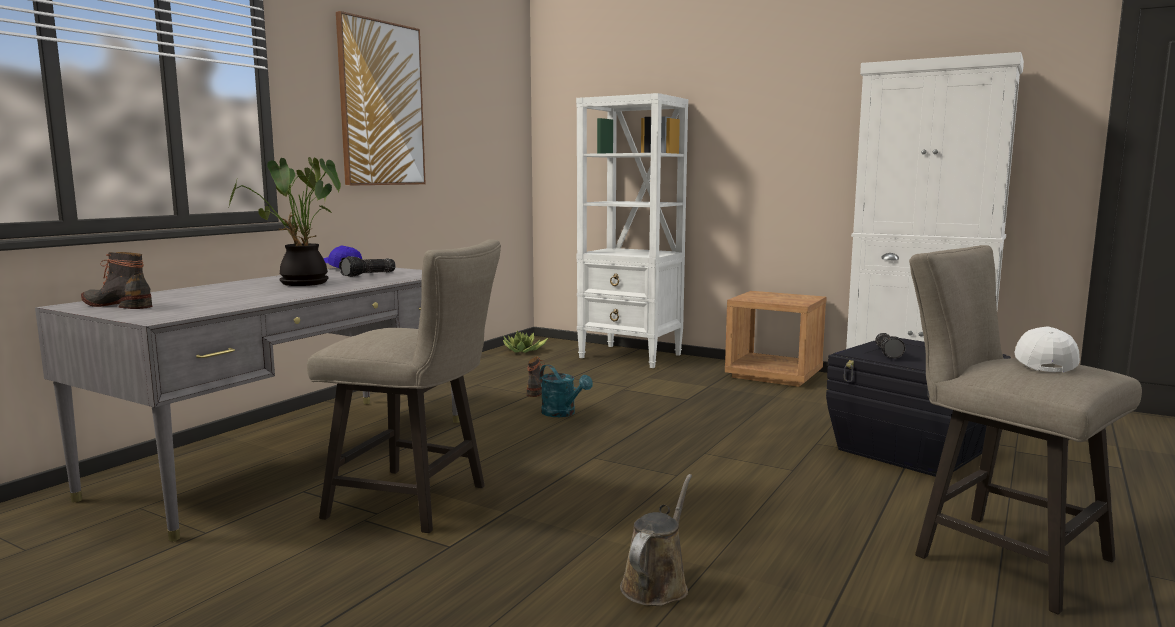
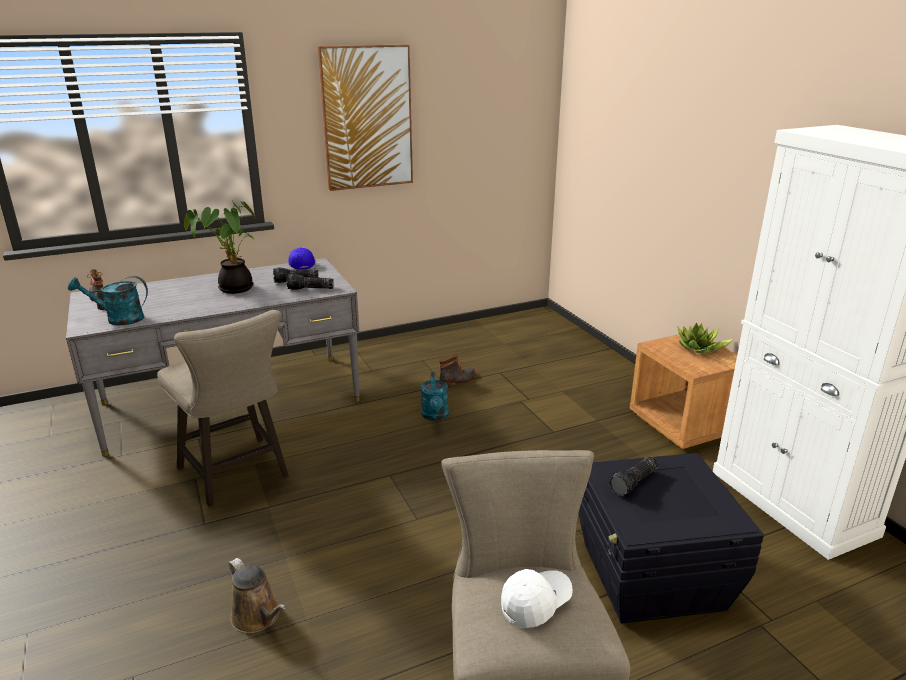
camera: 35 degrees right, 15 degrees up
(193, 309) = (118, 319): none -> turquoise watering can
(402, 276) = (310, 289): none -> flashlight
(524, 351) = (510, 326): potted plant -> potted plant (699, 348)
(631, 356) = (588, 358): white bookcase -> none
(657, 584) = (258, 617): brown watering can -> brown watering can turned 75 degrees clockwise

